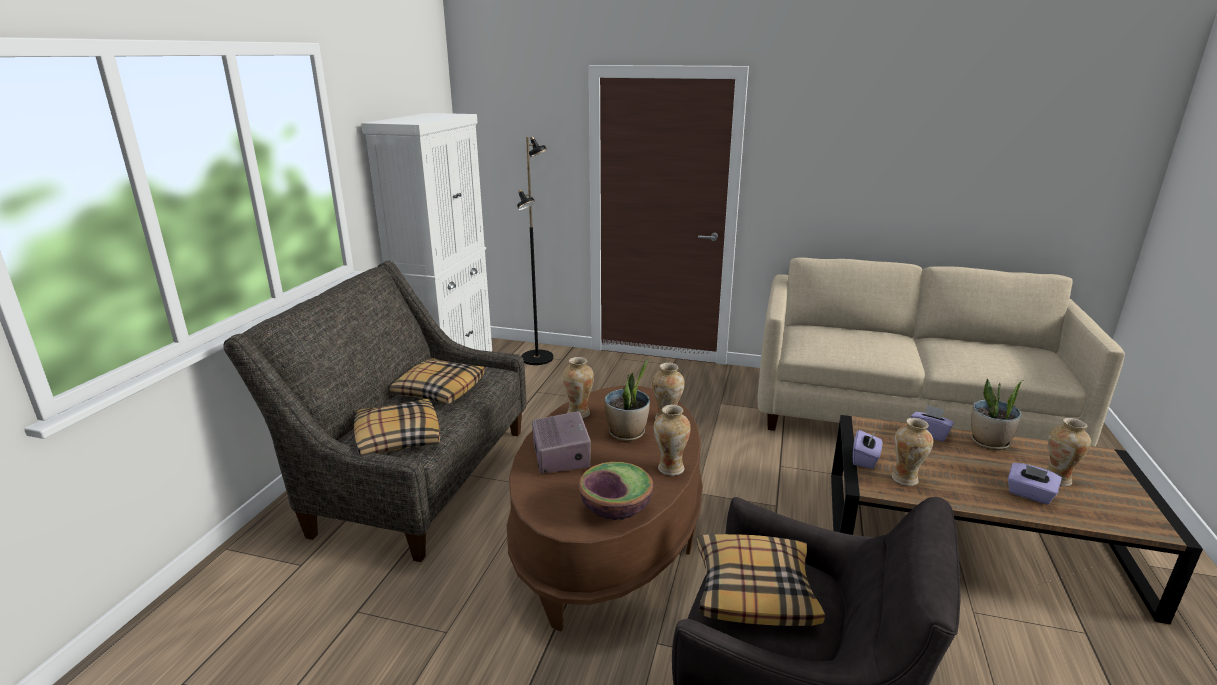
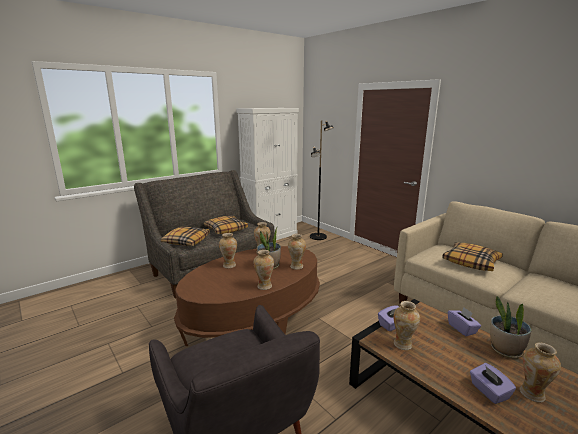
camera: 35 degrees right, 5 degrees down
(561, 455) = (229, 265): radio -> vase
(615, 509) = (215, 292): bowl -> none
(754, 590) = (221, 351): pillow -> pillow (471, 262)

